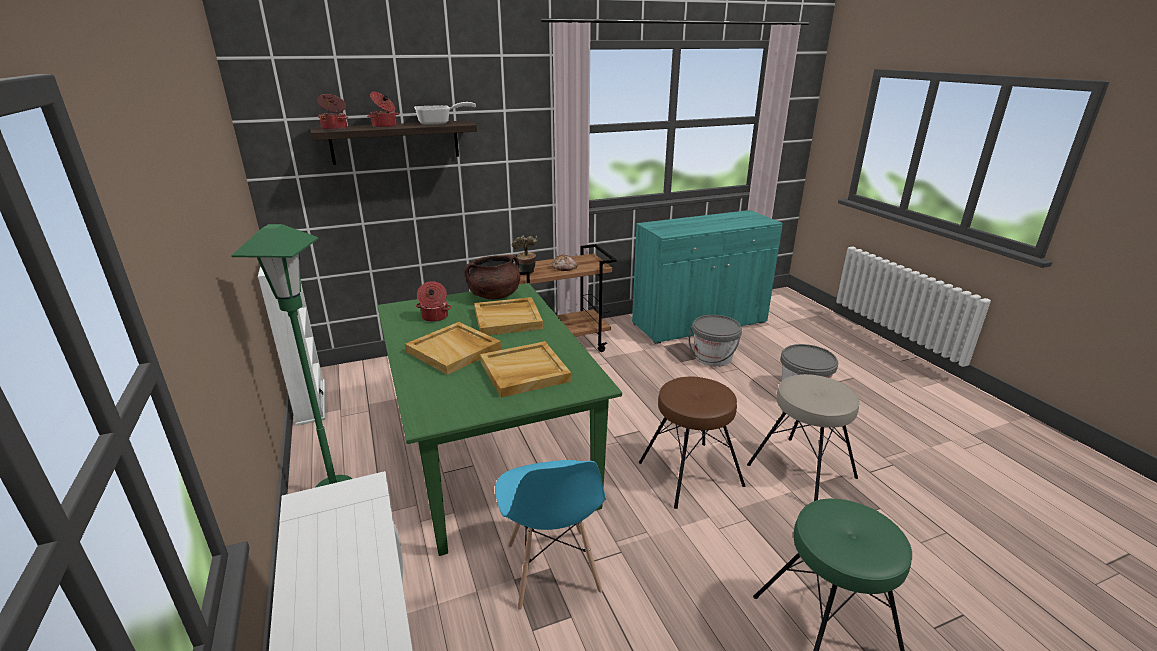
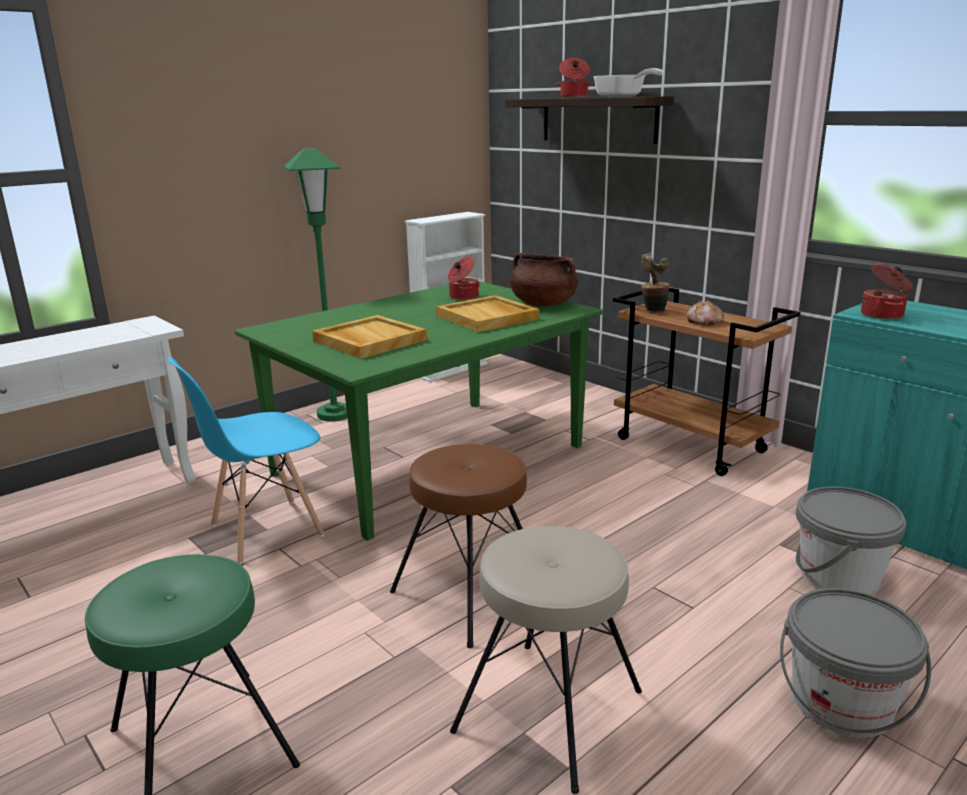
camera: 70 degrees right, 5 degrees down
(335, 128) = (536, 98): cooking pot -> cooking pot (883, 315)
(454, 350) = (396, 314): beige tray -> none

